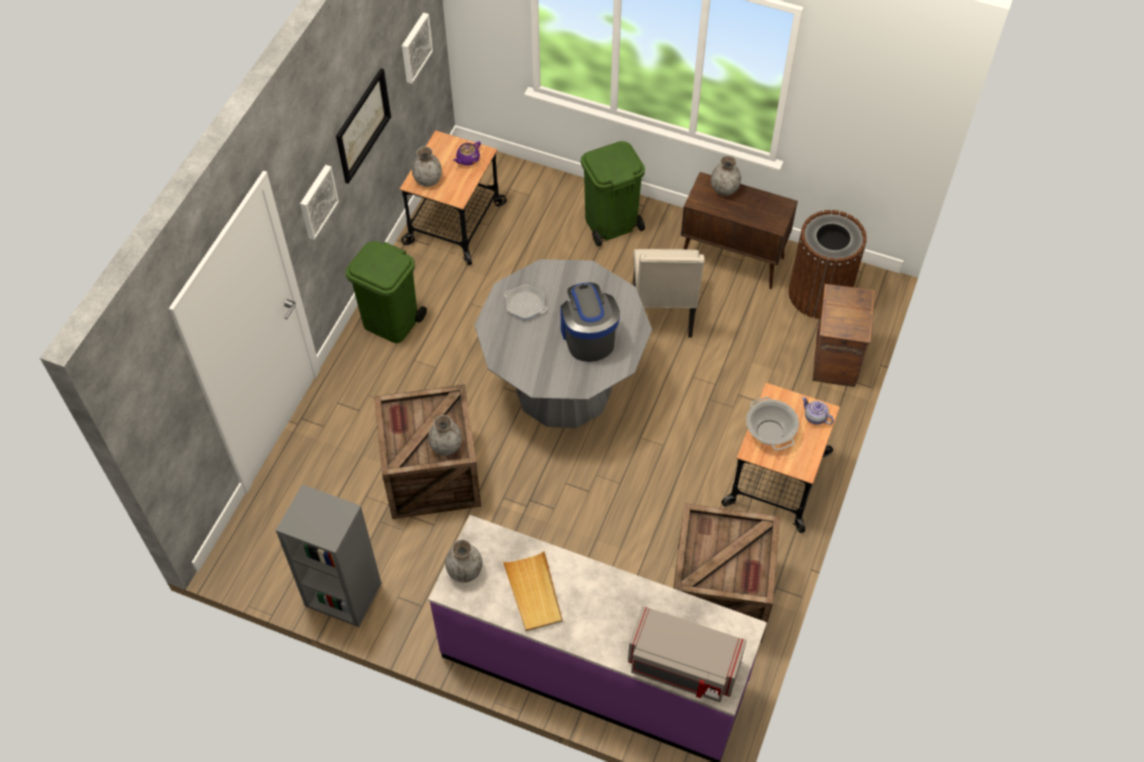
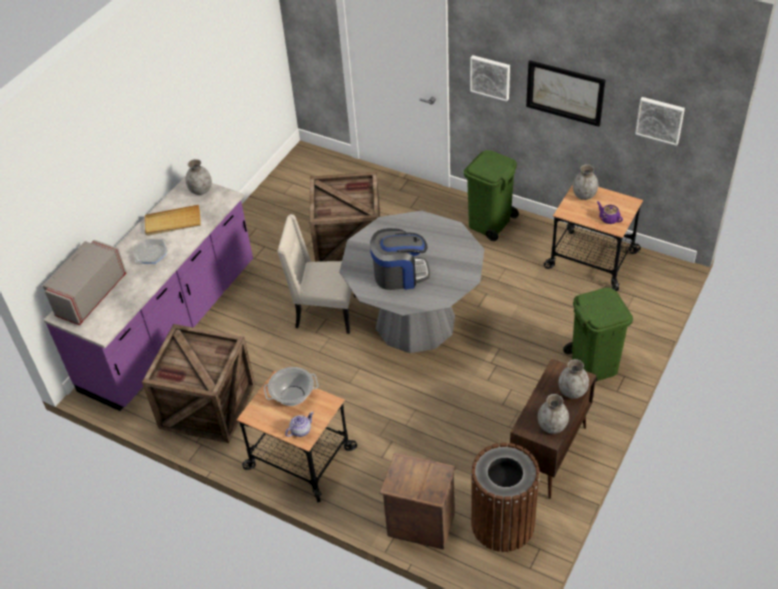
camera: 100 degrees right, 10 degrees down
(342, 595) = (265, 202): grey bookcase -> none
(446, 446) = (328, 209): grey vase -> grey vase (552, 426)
(525, 305) = (436, 239): frying pan -> frying pan (151, 254)
(664, 312) = (487, 395): beige chair -> beige chair (325, 313)

